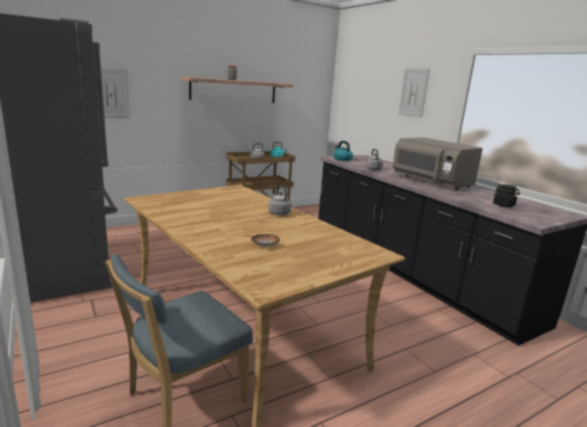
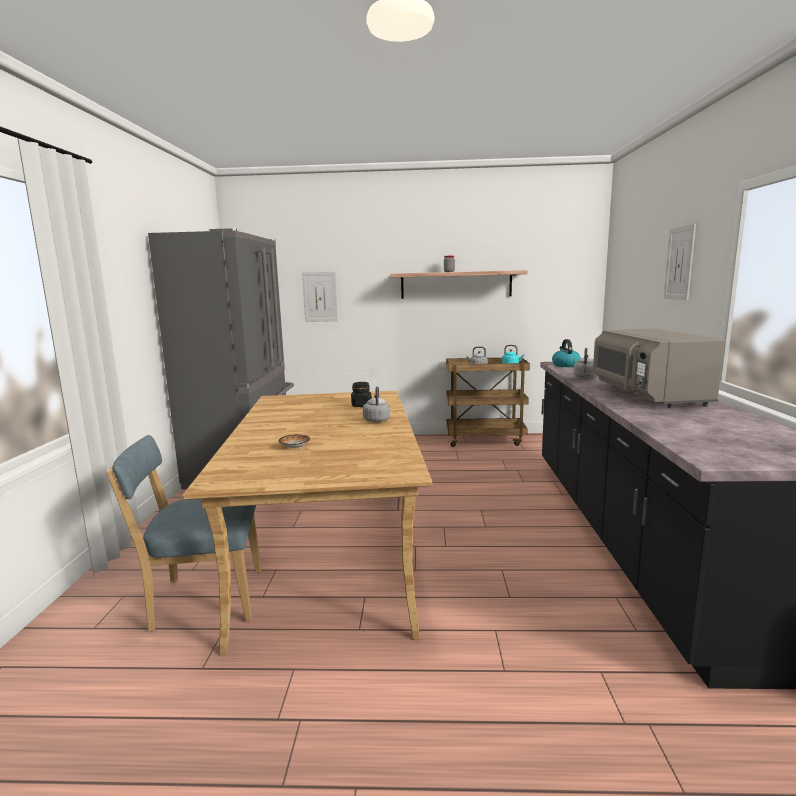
camera: 35 degrees right, 5 degrees down
(504, 205) = (709, 433): black jar -> black jar (361, 405)

